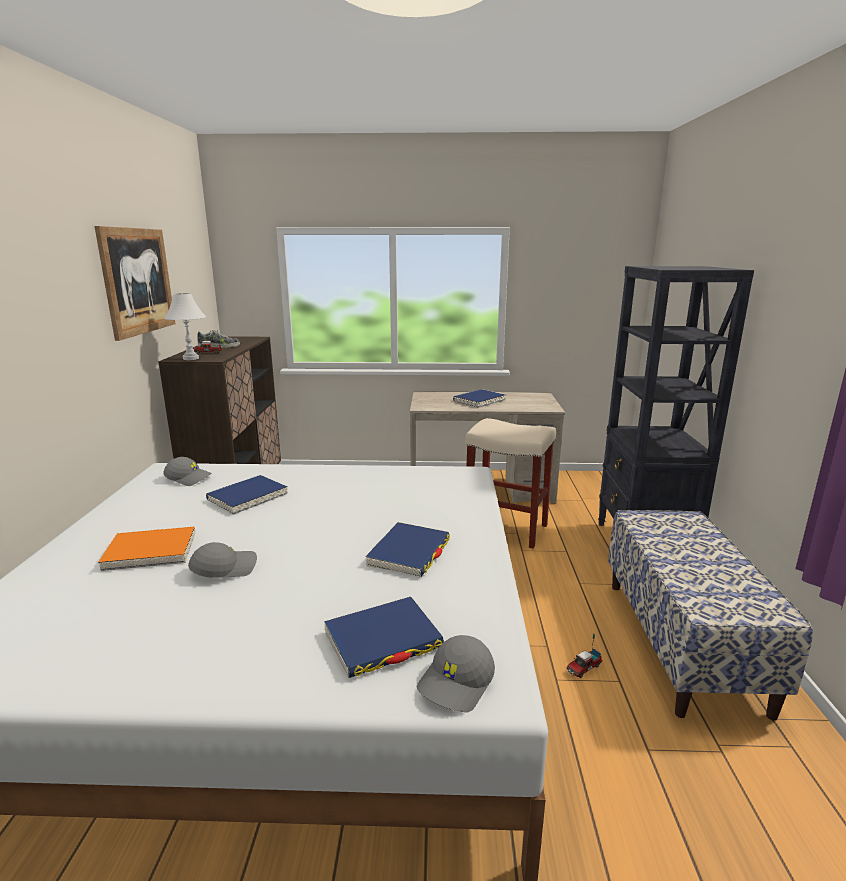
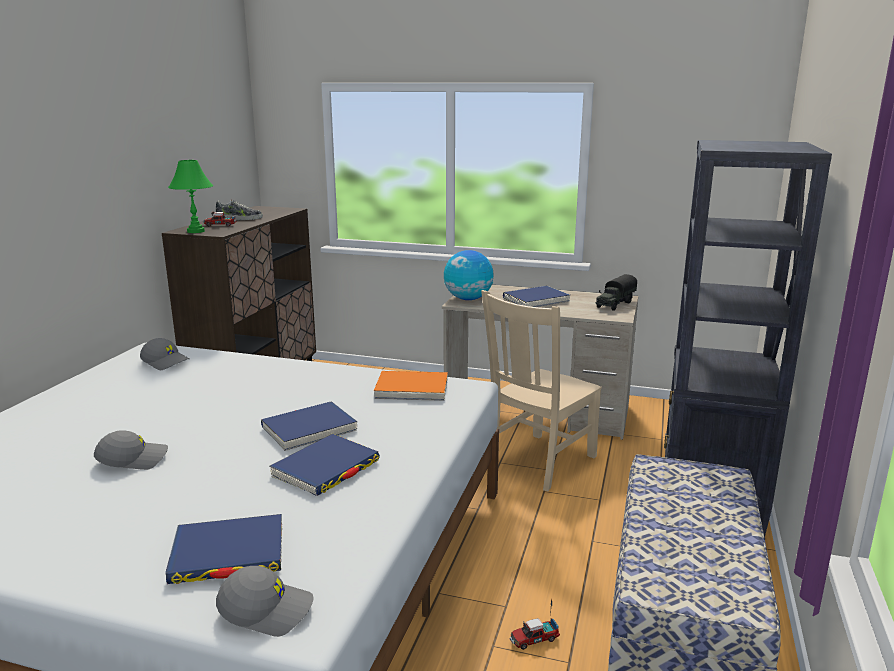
camera: 15 degrees right, 0 degrees up
(138, 281) = (143, 146): picture -> none
(151, 551) = (79, 433): orange book -> orange book (412, 389)
(191, 358) = (196, 231): white table lamp -> green table lamp
(248, 497) = (208, 388): blue book -> blue book (309, 429)
(426, 404) = (468, 299): none -> globe
(457, 683) = (267, 609): grey cap -> grey cap turned 135 degrees counterclockwise
(505, 529) = (538, 462): beige stool -> beige chair
(540, 399) = (614, 304): none -> toy truck

